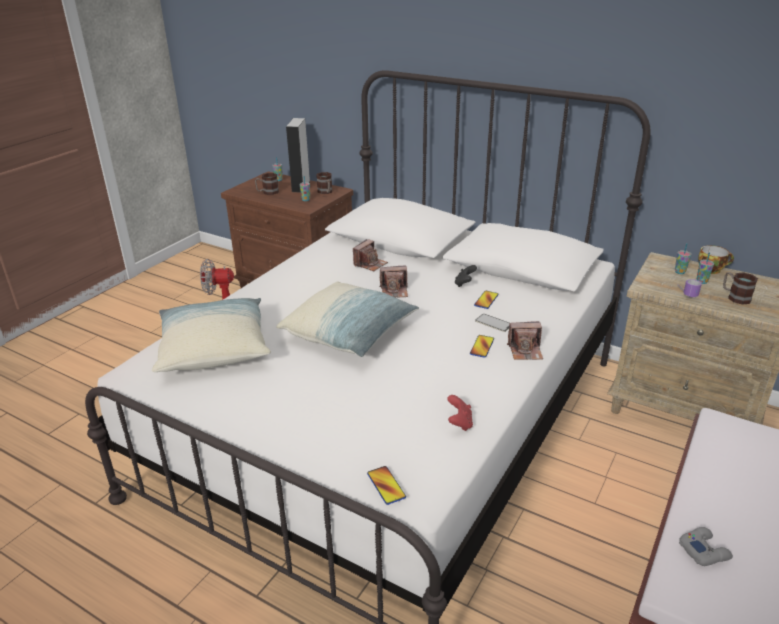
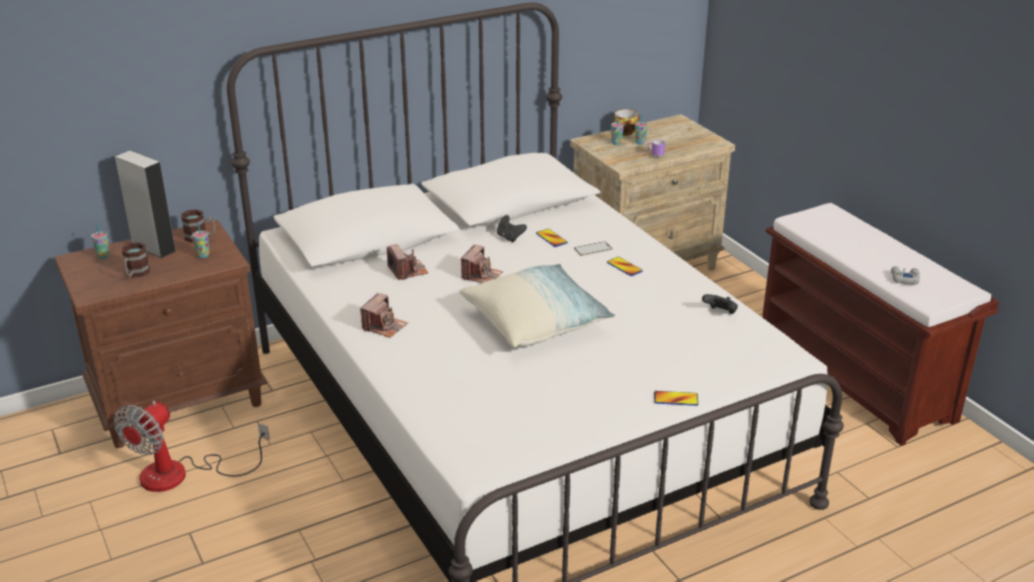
camera: 60 degrees left, 0 degrees up
(214, 349) = (483, 406): pillow -> none
(386, 485) = (773, 367): phone -> phone (675, 399)
(459, 423) = (720, 313): red game controller -> black game controller
(525, 351) = (649, 251): camera -> camera (384, 326)
(735, 297) = (673, 142): mug -> none

